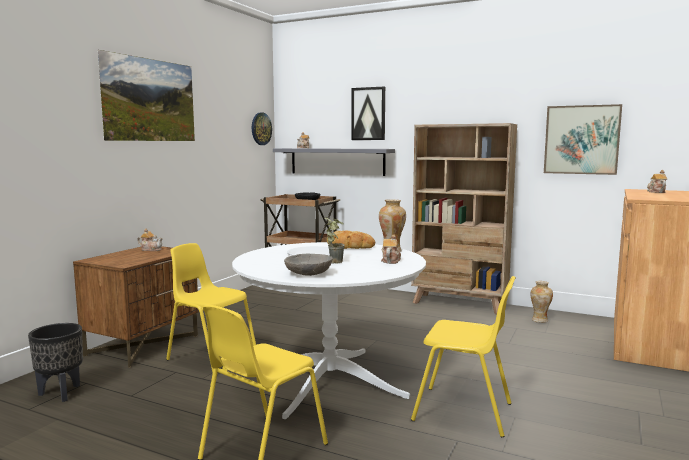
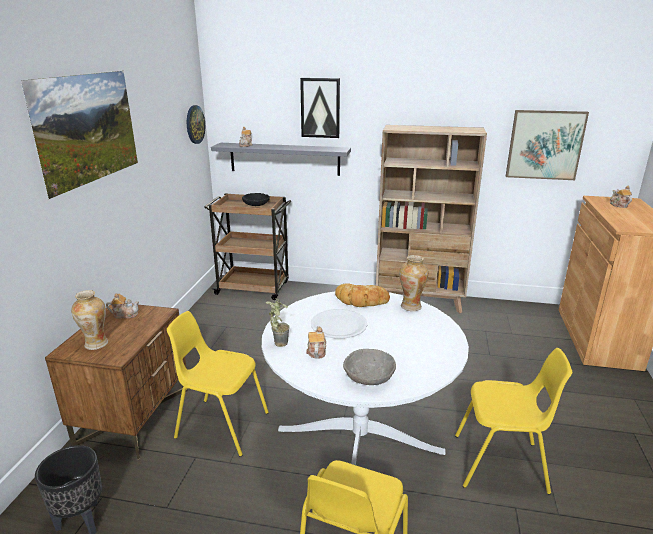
camera: 15 degrees left, 15 degrees up
(334, 261) = (373, 341): potted plant -> potted plant (278, 342)
(391, 261) = (427, 332): teapot -> teapot (316, 351)
(539, 320) = (499, 317): vase -> vase (96, 344)

